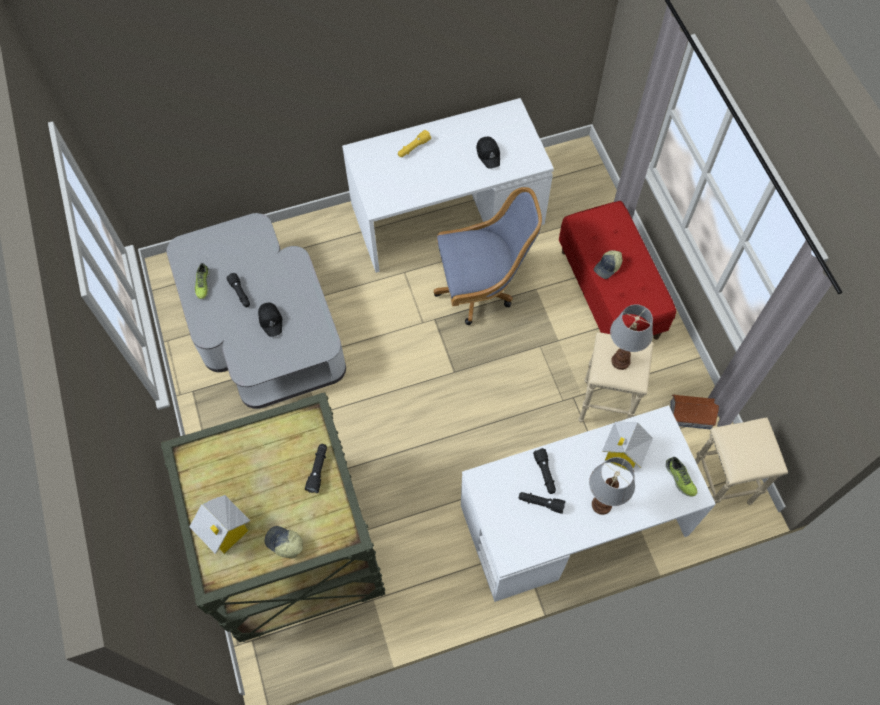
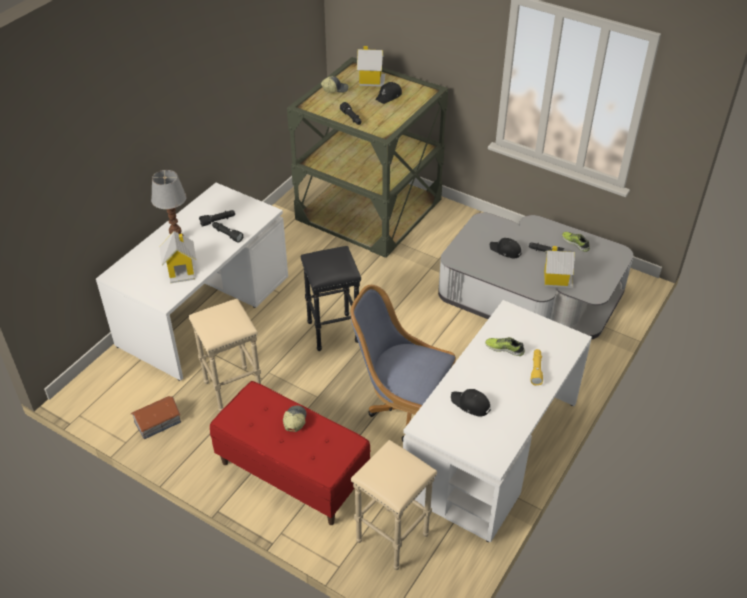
camera: 140 degrees right, 20 degrees down
(238, 480) = (388, 96): none -> black cap
(266, 260) = (556, 279): none -> toy house
(473, 405) = (332, 331): none -> black stool
(481, 289) = (402, 408): blue office chair -> blue office chair turned 75 degrees clockwise
(620, 361) = (222, 315): table lamp -> none
(679, 478) = (130, 278): shoe -> shoe (504, 348)
(721, 486) = (104, 389): beige stool -> beige stool (390, 538)

